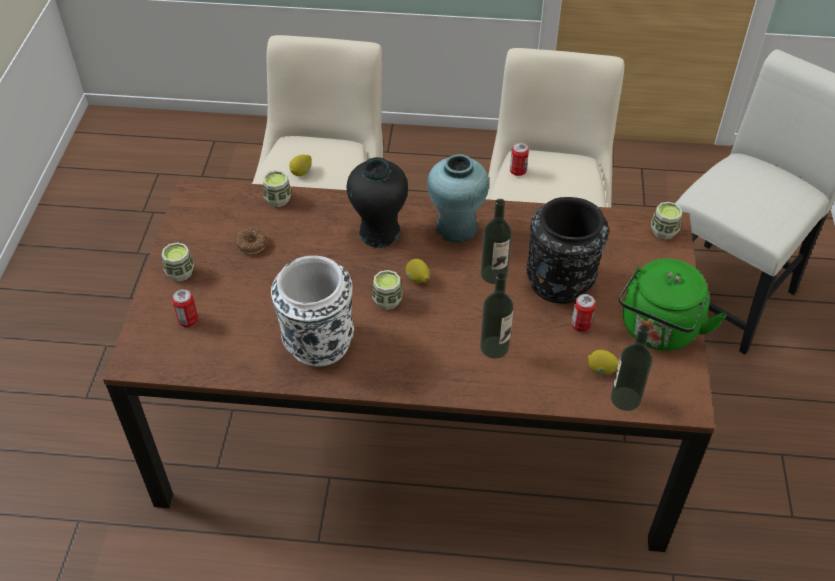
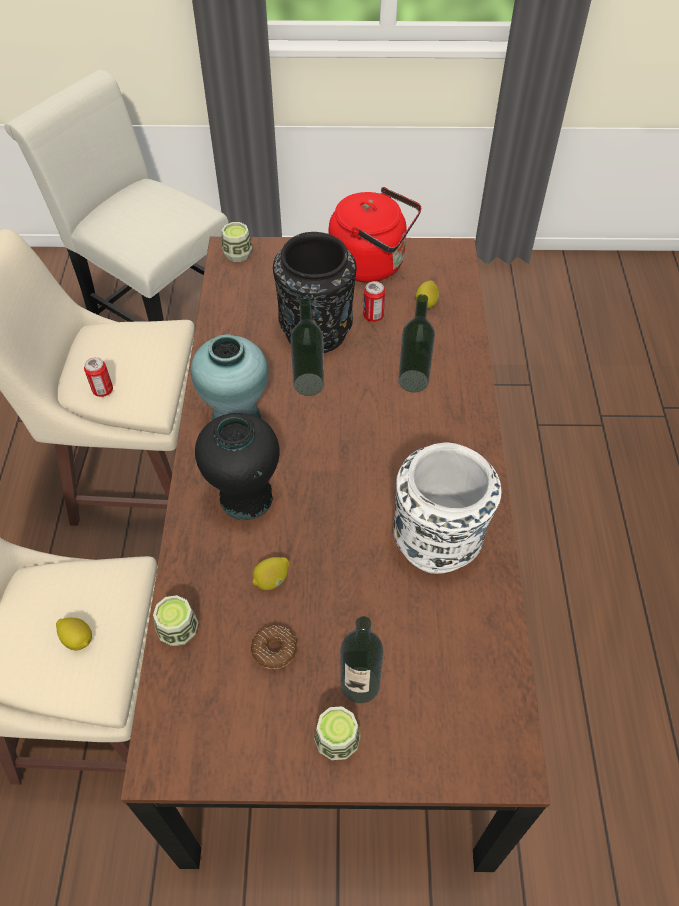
camera: 95 degrees left, 5 degrees up
(188, 320) = (426, 707): can -> none
(387, 300) = (360, 479): cup -> none
(417, 279) = (323, 453): lemon -> lemon (271, 580)
(625, 398) = (456, 288): bottle -> bottle (360, 684)
(658, 331) = (372, 264): green kettle -> red kettle

